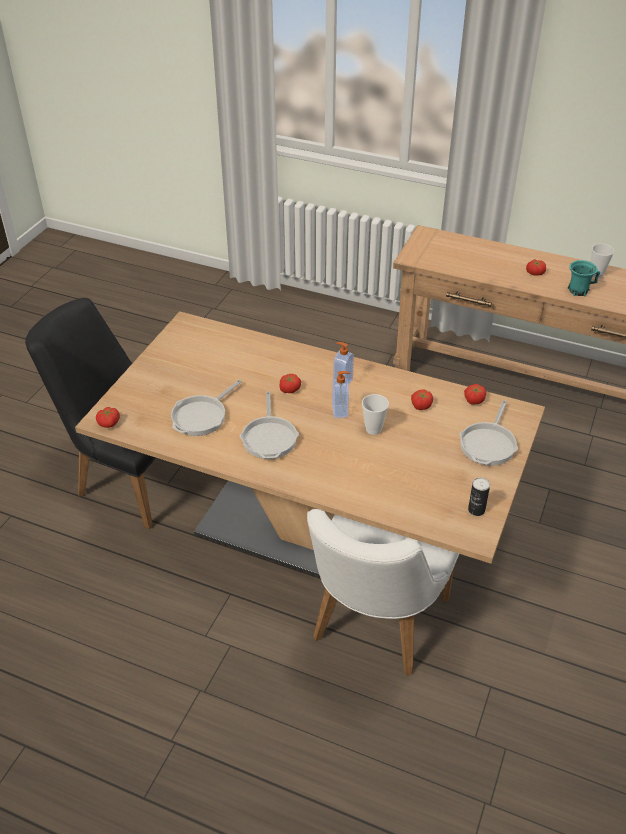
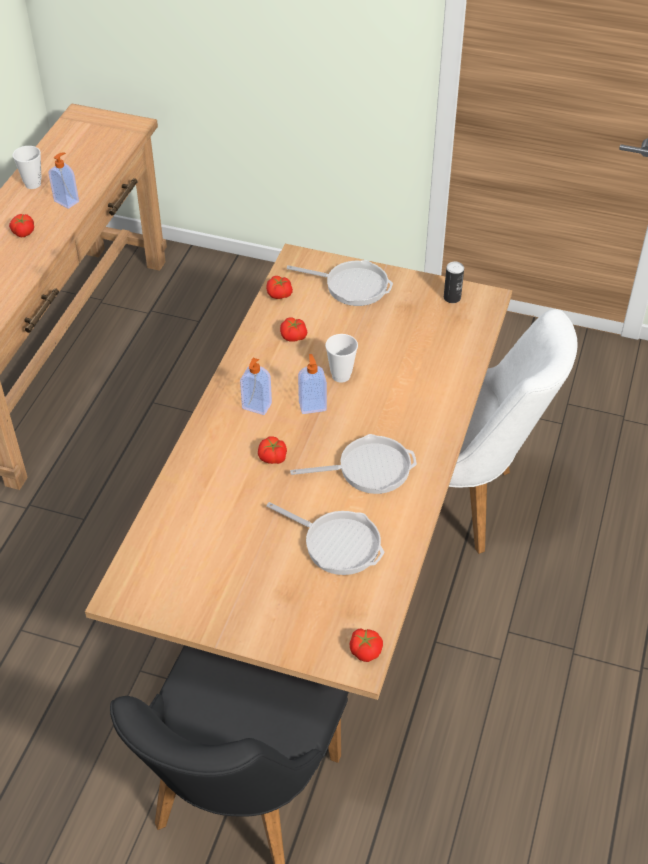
camera: 95 degrees left, 5 degrees up
(578, 290) = (67, 201): turquoise mug -> soap dispenser

